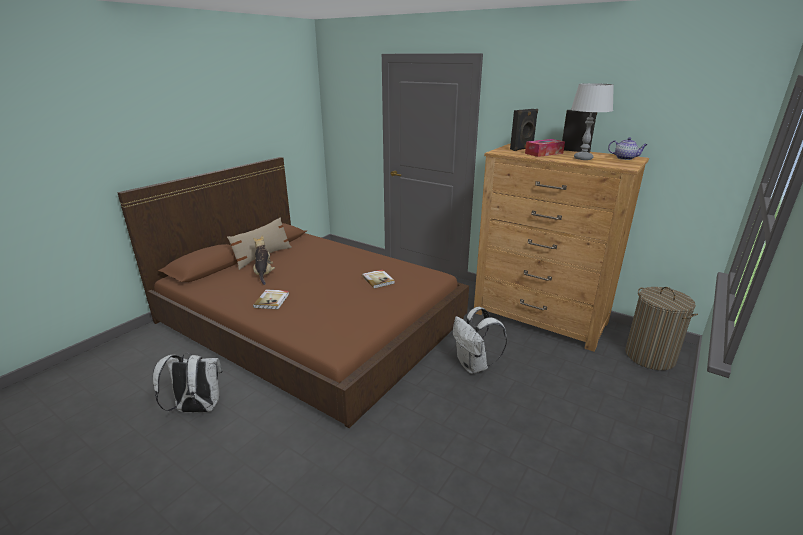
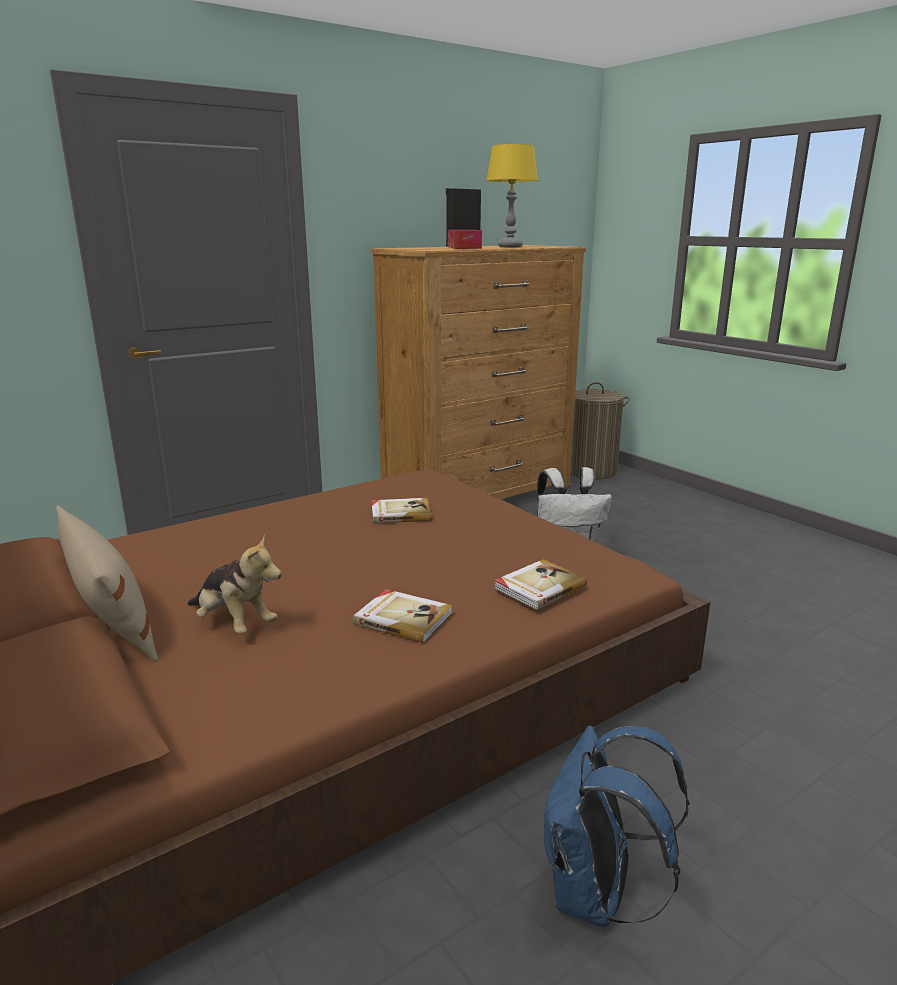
camera: 70 degrees left, 5 degrees down
(197, 409) = (596, 894): white backpack -> blue backpack
(264, 274) = (234, 624): plush toy -> plush toy turned 150 degrees counterclockwise
(305, 323) = (538, 587): none -> book
(522, 149) = (423, 248): black speaker -> none
(583, 158) = (510, 247): grey table lamp -> yellow table lamp
(625, 158) = (524, 245): teapot -> none

